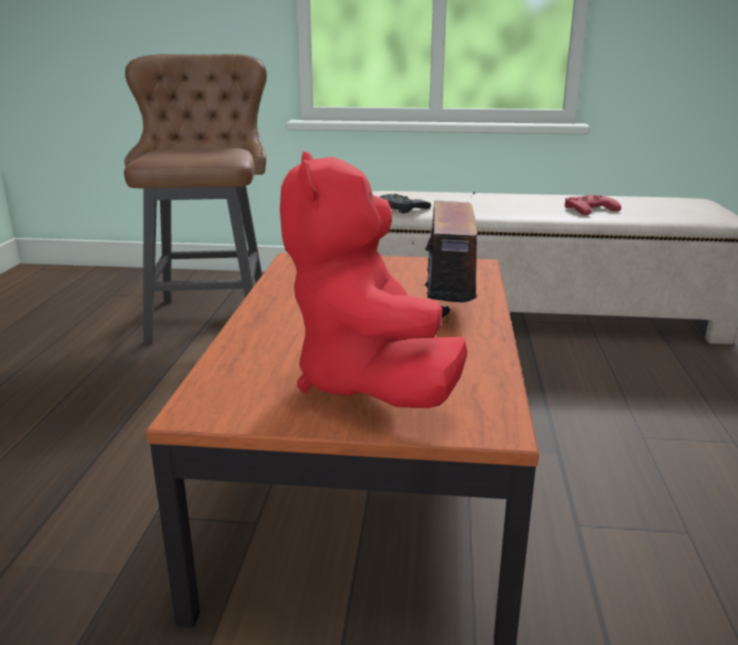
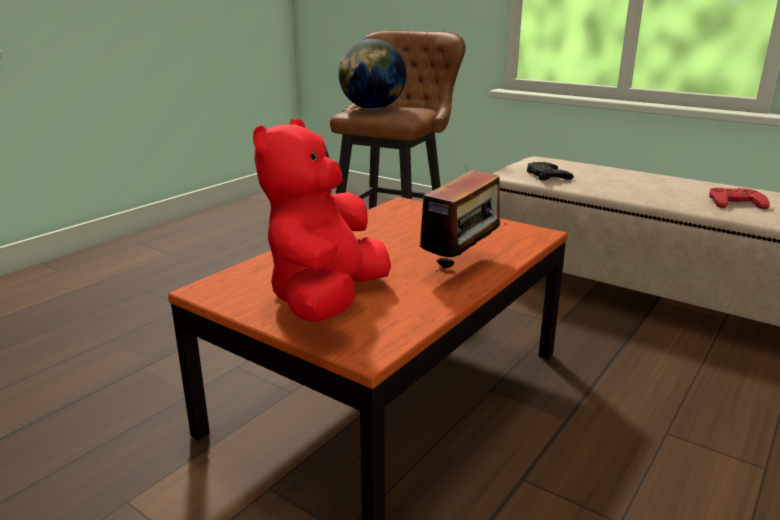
camera: 30 degrees right, 0 degrees up
(172, 153) = (372, 108): none -> globe

